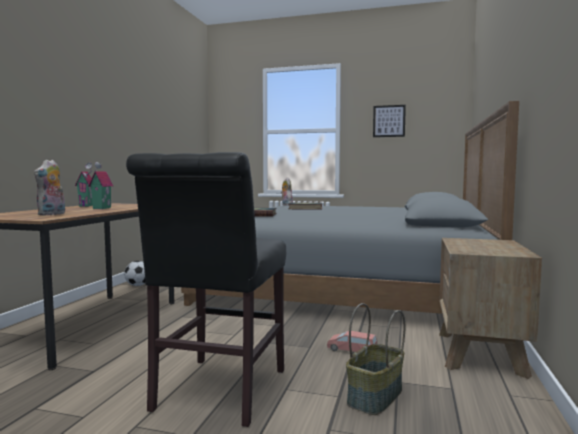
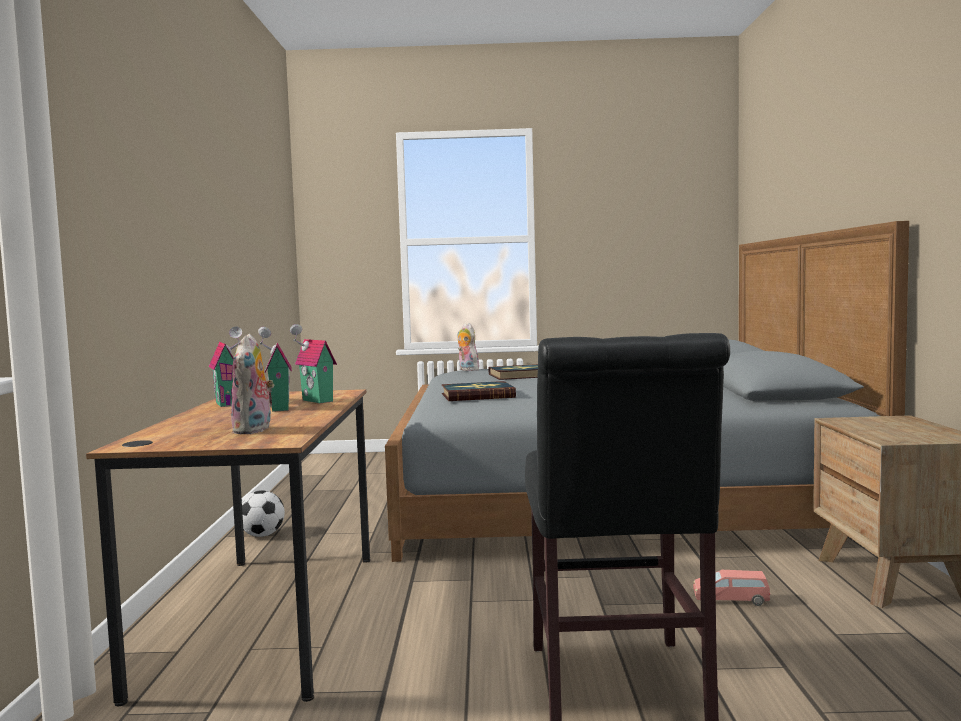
camera: 15 degrees left, 0 degrees up
(129, 206) = (315, 401): none -> toy house
(376, 397) = (831, 659): basket -> none
(389, 121) = (614, 224): picture -> none

